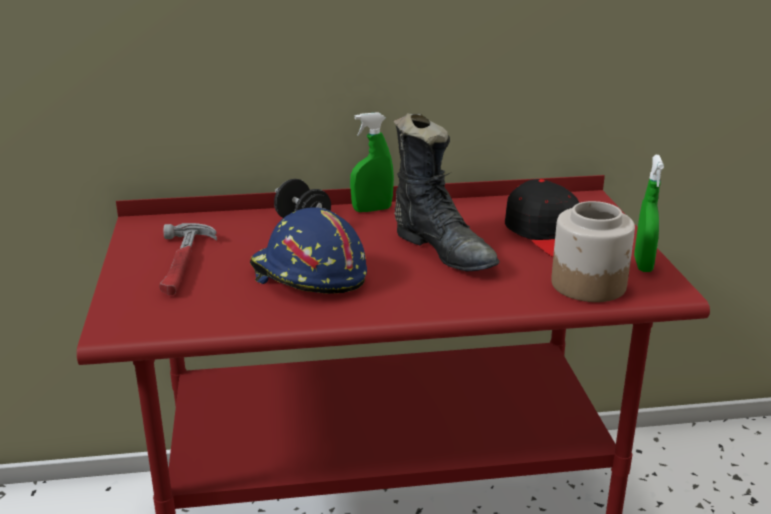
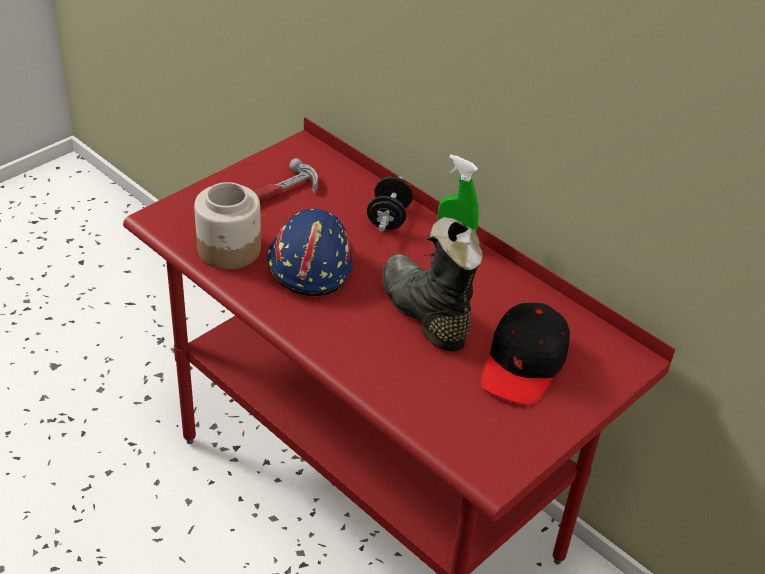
camera: 50 degrees right, 15 degrees up
(443, 251) = (423, 313): black boot -> black boot turned 135 degrees clockwise
(589, 285) = (452, 421): jar -> jar (229, 250)
(643, 264) = (527, 443): green spray bottle -> none

